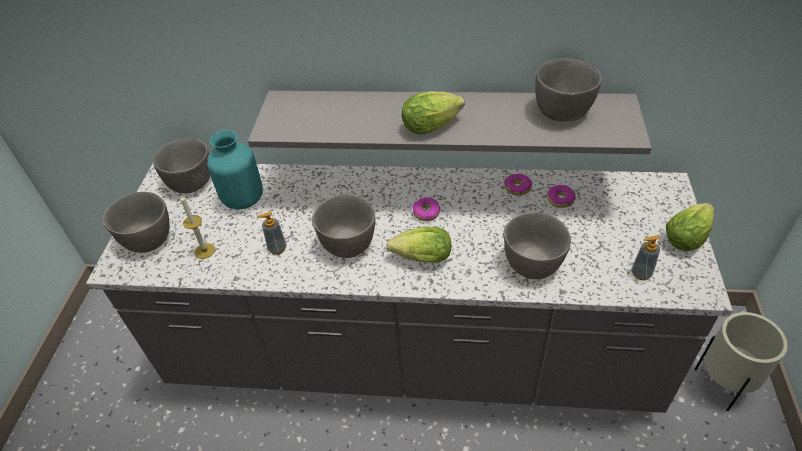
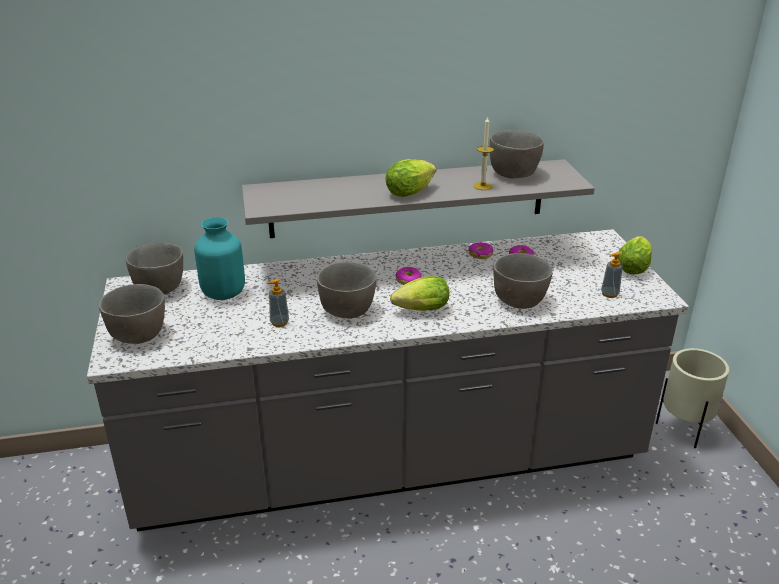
camera: 20 degrees left, 15 degrees down
(205, 251) = (205, 334): candle -> candle (482, 186)

